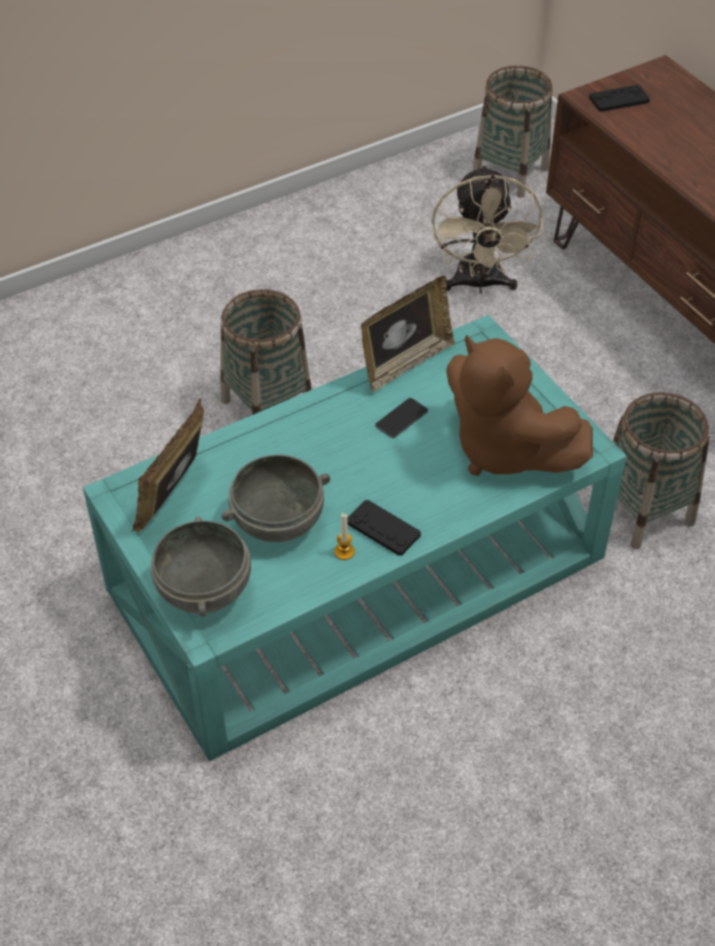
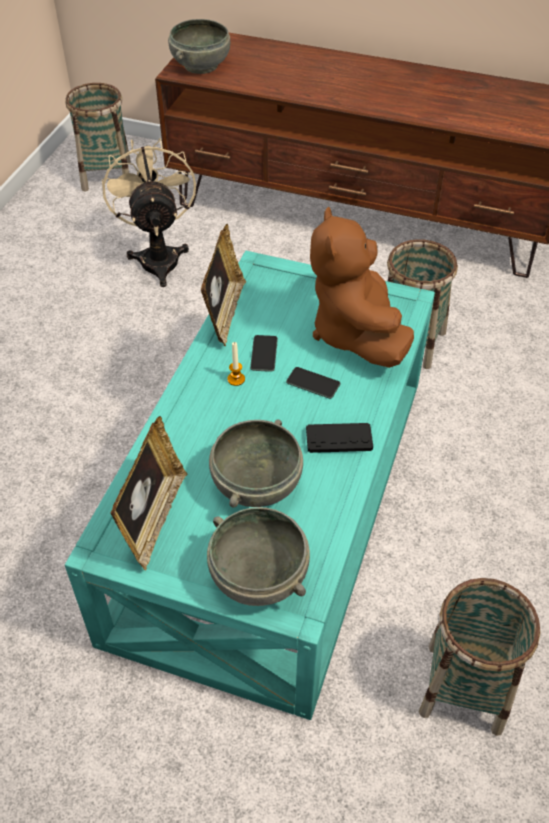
camera: 40 degrees left, 0 degrees up
(174, 496) = (153, 519): picture frame -> picture frame turned 150 degrees counterclockwise
(267, 405) = (86, 423): basket -> basket (464, 687)
(344, 552) = (329, 474): candle -> candle (236, 379)
(415, 469) = (313, 383): none -> phone
(479, 284) = (158, 256): beige fan -> beige fan turned 150 degrees counterclockwise
(503, 449) = (355, 333): brown plush toy -> brown plush toy turned 75 degrees clockwise
(619, 99) = (200, 65): black game controller -> grey bowl

